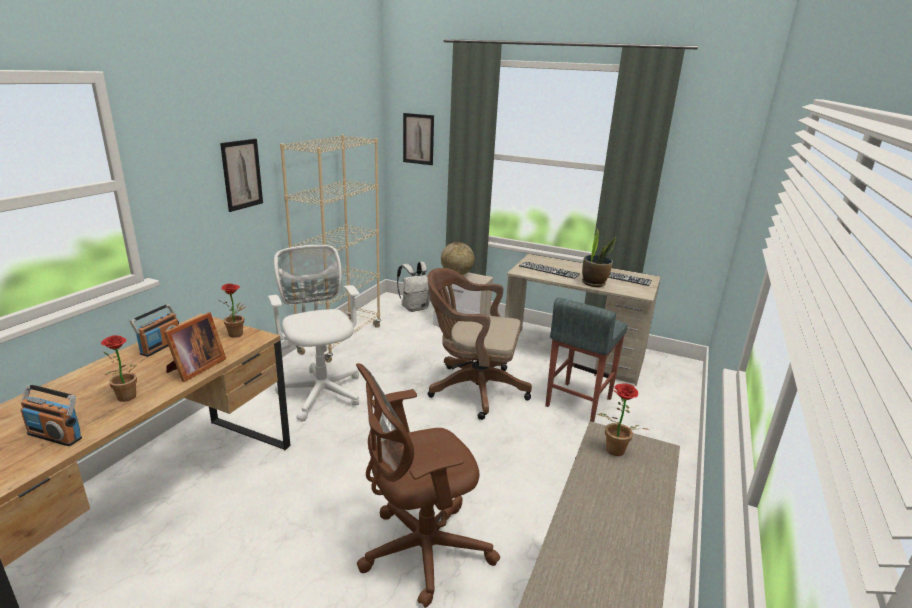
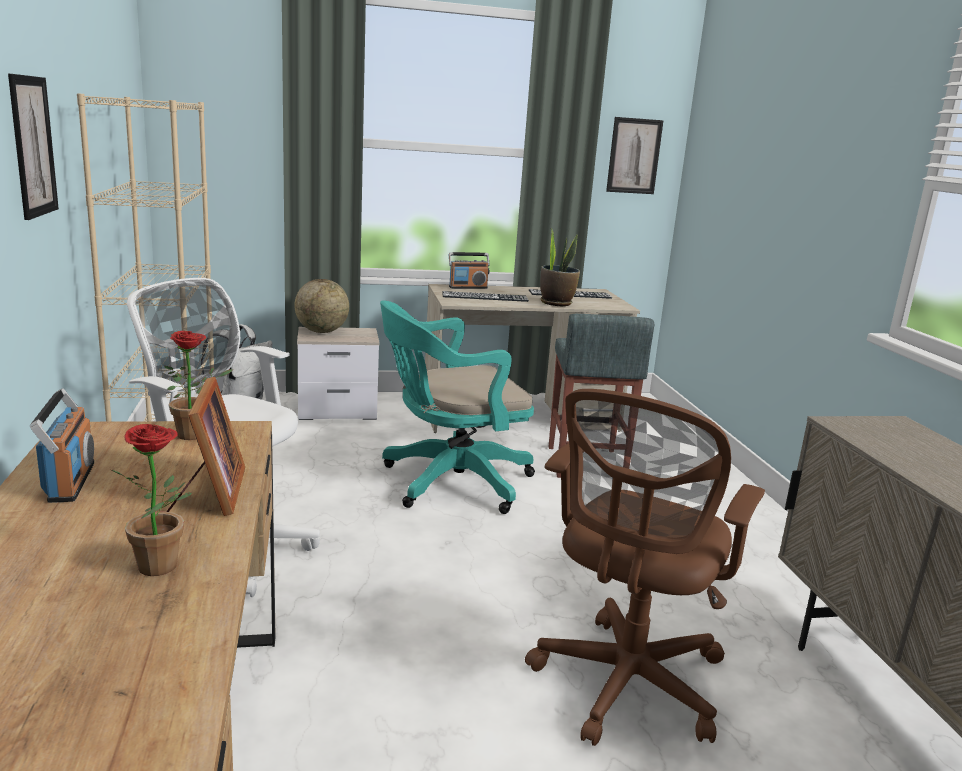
camera: 35 degrees left, 5 degrees down
(55, 436) = (123, 668): radio -> radio (468, 287)
(418, 139) = (216, 118): picture -> picture (634, 156)
(472, 389) = (449, 482): brown office chair -> turquoise office chair
(612, 452) = (875, 435): potted plant -> none

